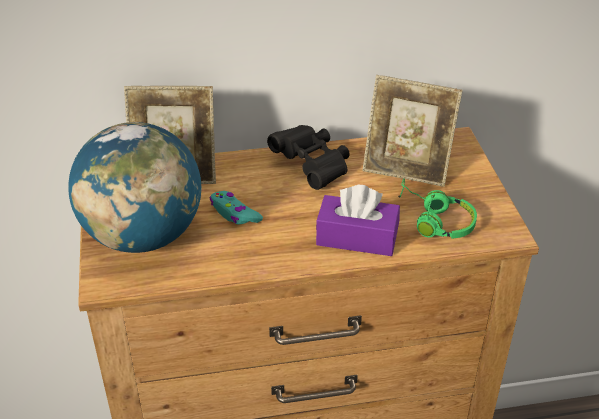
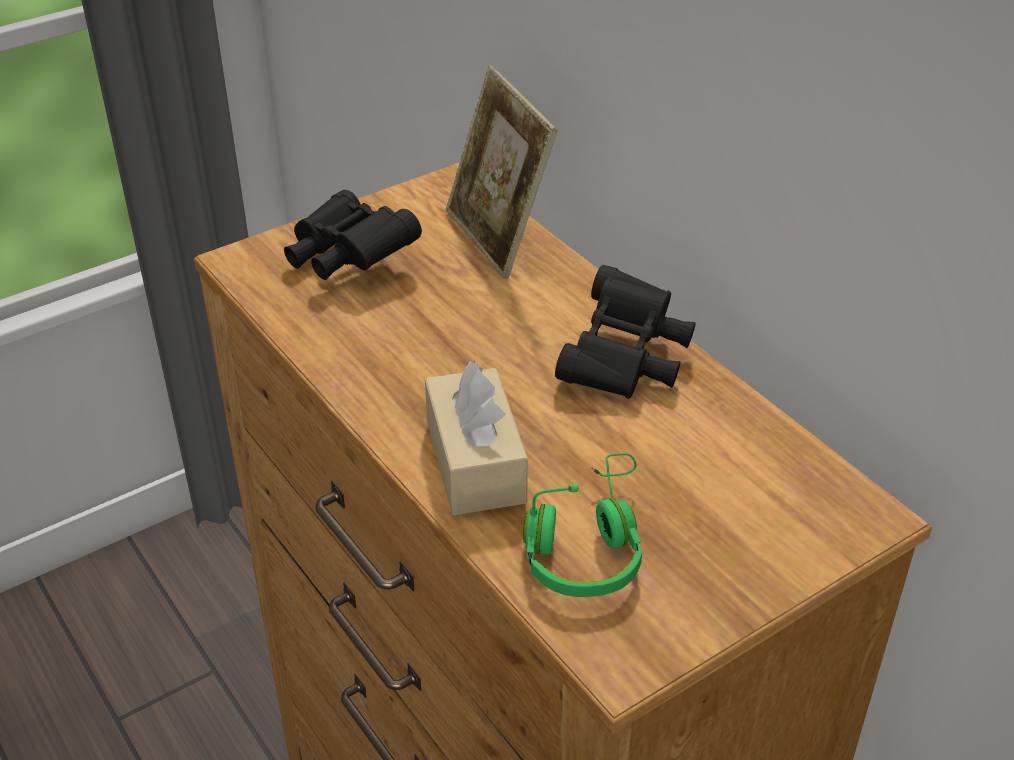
camera: 65 degrees right, 0 degrees up
(143, 236) = (347, 258): globe -> black binoculars
(234, 213) = (448, 319): turquoise game controller -> none
(357, 237) = (475, 462): purple tissue box -> beige tissue box
(406, 170) = (707, 471): picture frame -> none

